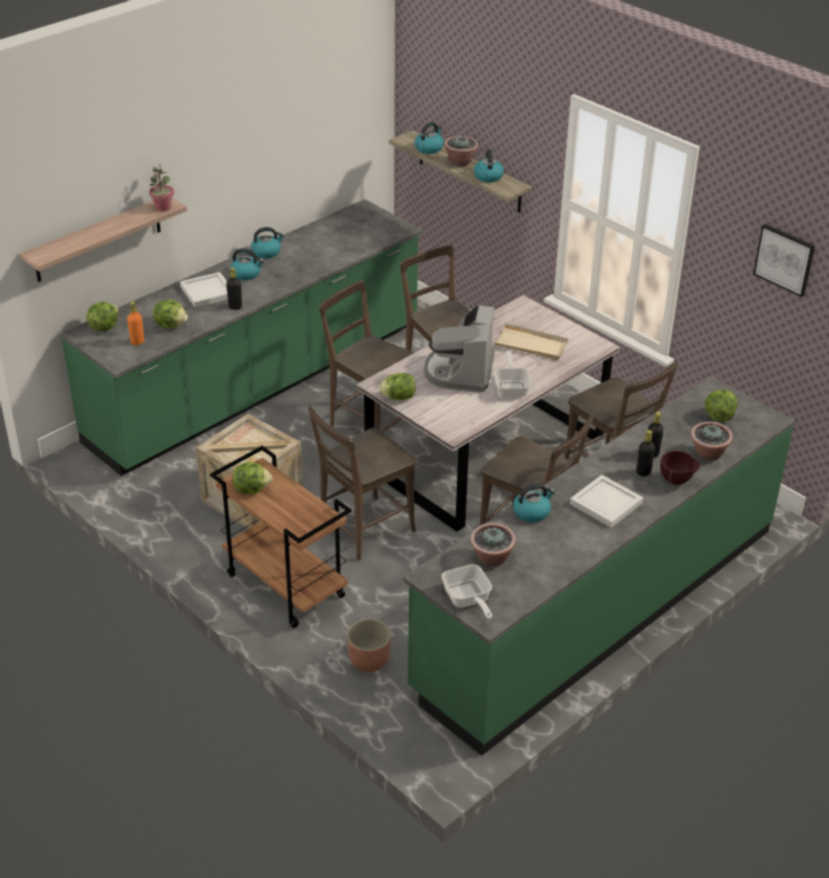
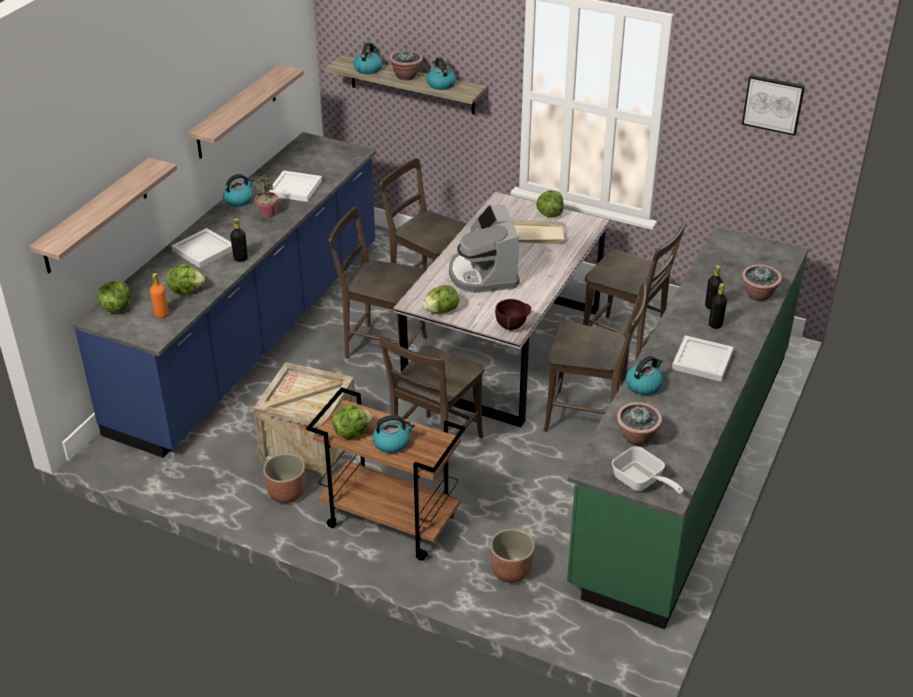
camera: 20 degrees left, 0 degrees up
(163, 208) = (153, 171): potted plant -> potted plant (268, 214)
(209, 535) = (286, 493): none -> planter
(246, 274) = (232, 225): kettle -> kettle (392, 443)
(258, 385) = (253, 335): green counter -> blue counter
(281, 168) = (236, 112): none -> shelf
(324, 252) = (295, 188): none -> white tray
(511, 387) = (539, 277): frying pan -> none
(677, 481) = (749, 326): brown bowl -> brown bowl (512, 327)
(719, 416) = (745, 260): lettuce -> lettuce (549, 214)

